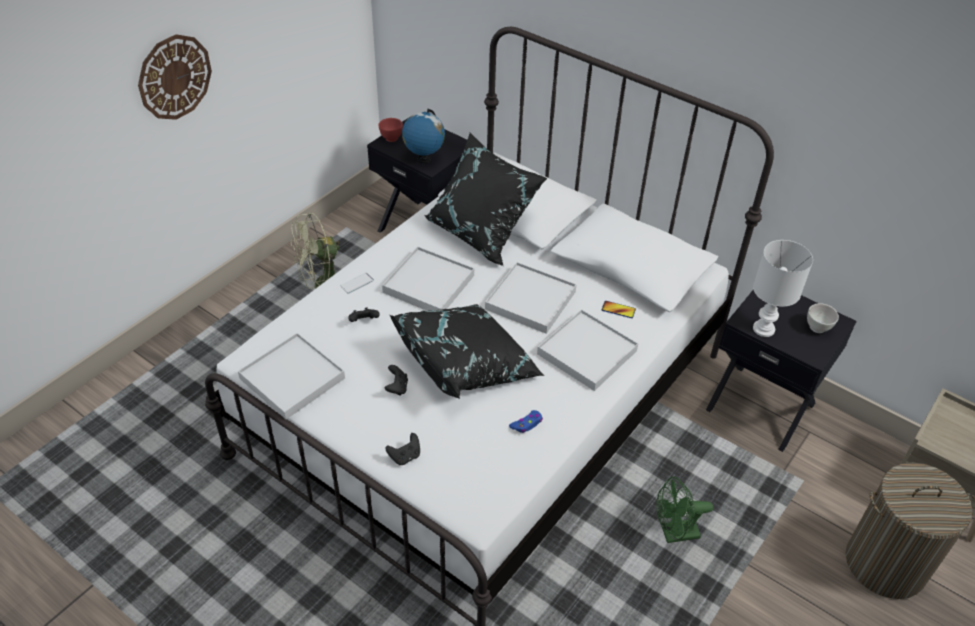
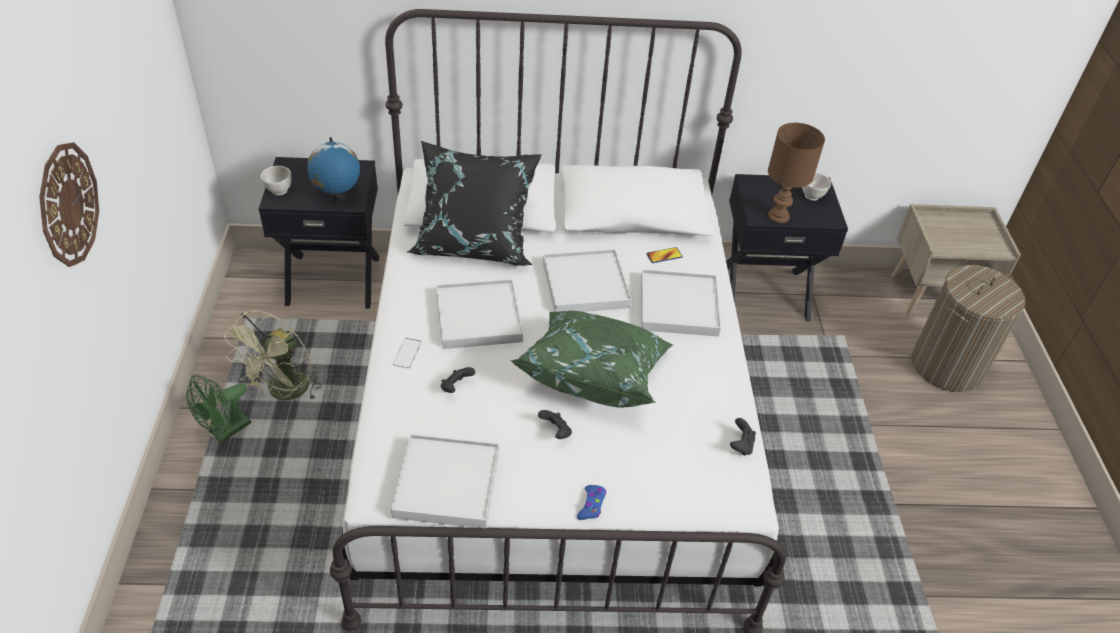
camera: 40 degrees left, 0 degrees up
(391, 138) = (278, 191): red bowl -> white bowl
(405, 456) = (632, 491): black game controller -> black game controller (741, 445)
(467, 365) = (594, 374): black pillow -> green pillow
(527, 424) = (698, 397): blue game controller -> blue game controller (591, 505)
(674, 534) = (801, 434): green fan -> green fan (225, 431)
(763, 328) = (778, 216): white table lamp -> brown table lamp

